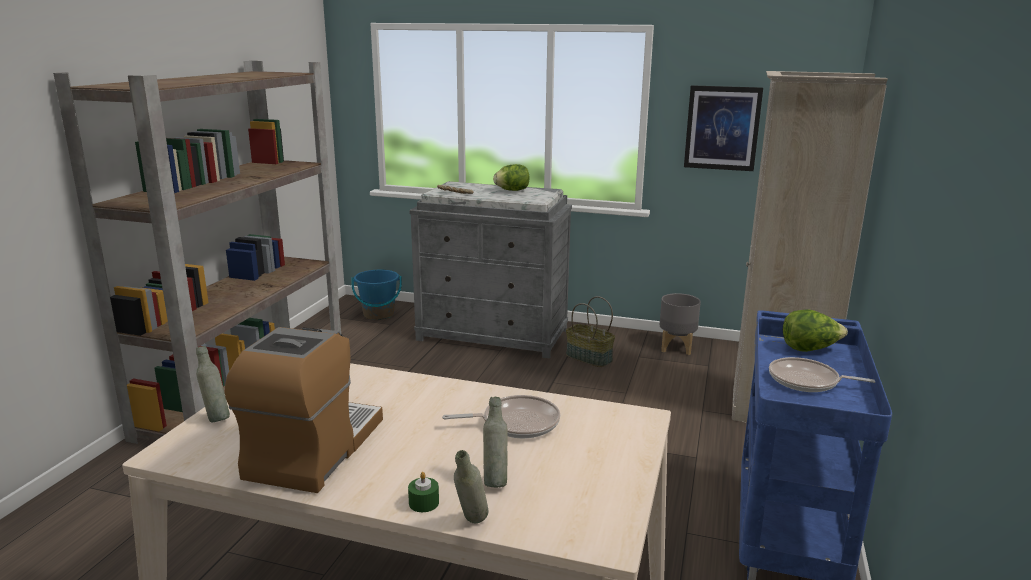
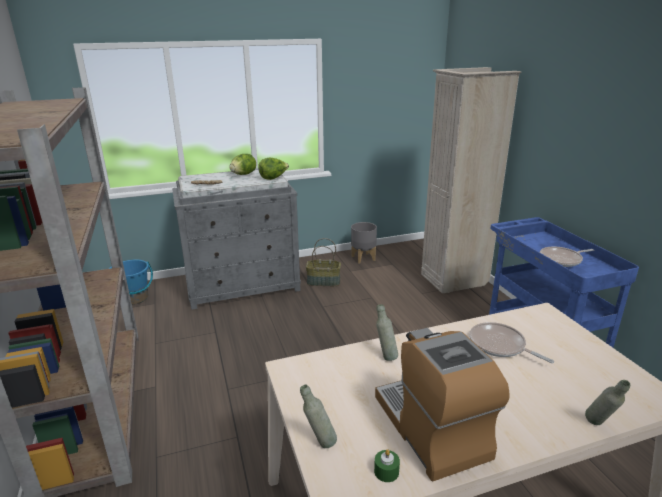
camera: 35 degrees left, 5 degrees up
(424, 503) = (555, 427): green candle -> green candle (386, 471)
(495, 481) = (558, 390): grey bottle -> grey bottle (385, 356)
(516, 423) = (499, 346): frying pan -> frying pan turned 90 degrees counterclockwise
(722, 128) = (370, 108): picture -> none
(809, 349) = (532, 240): lettuce -> lettuce (273, 178)

